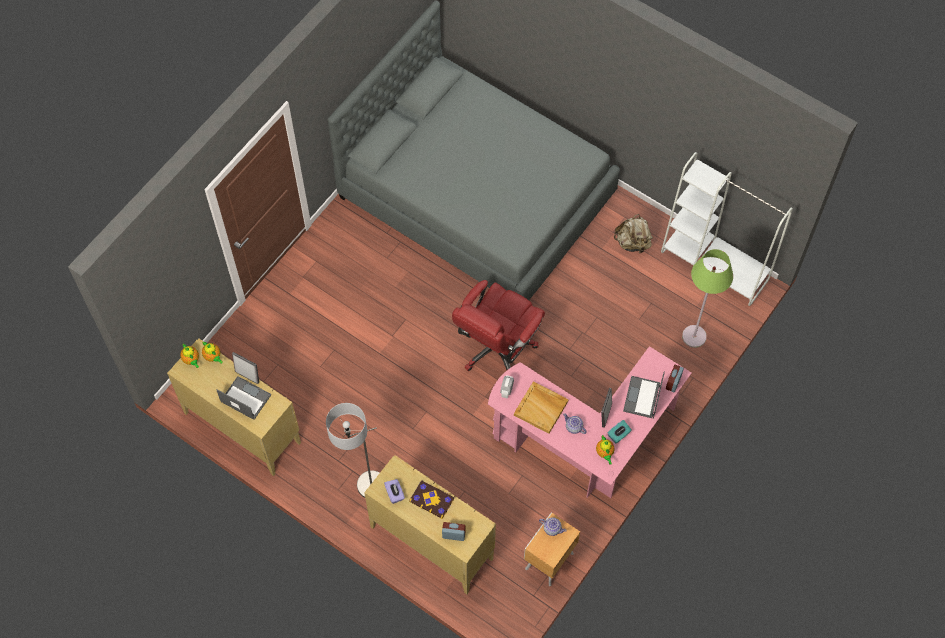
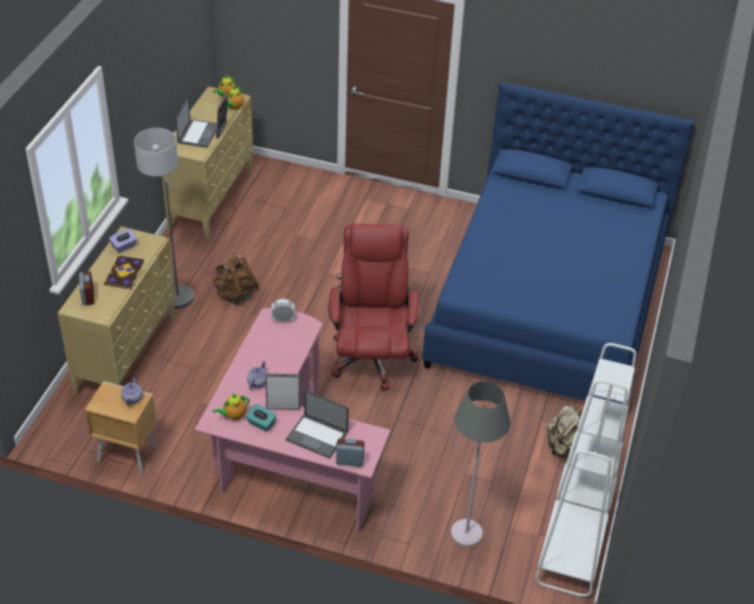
camera: 70 degrees right, 20 degrees down
(383, 436) = (235, 295): none -> brown backpack
(477, 195) = (548, 304): grey bed -> blue bed
(497, 347) = (371, 358): red office chair -> red office chair turned 75 degrees clockwise
(541, 408) = (272, 351): beige tray -> none
(642, 398) = (318, 436): laptop -> laptop turned 150 degrees counterclockwise
(693, 336) = (466, 533): green floor lamp -> grey floor lamp

